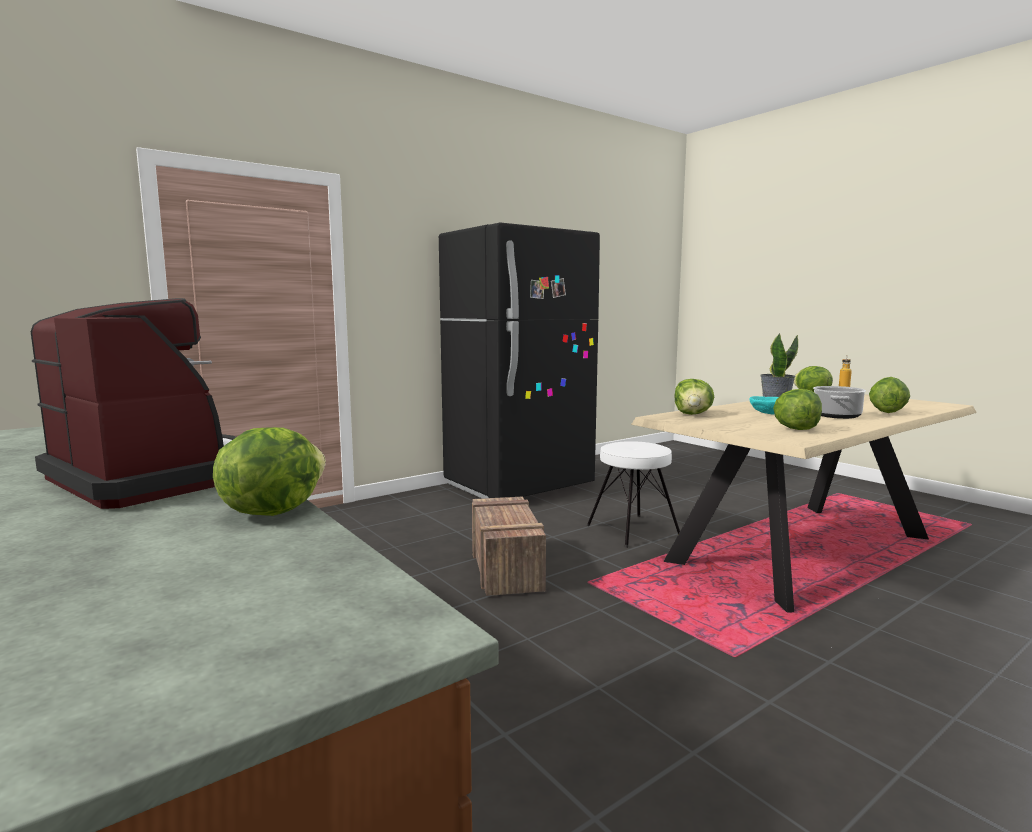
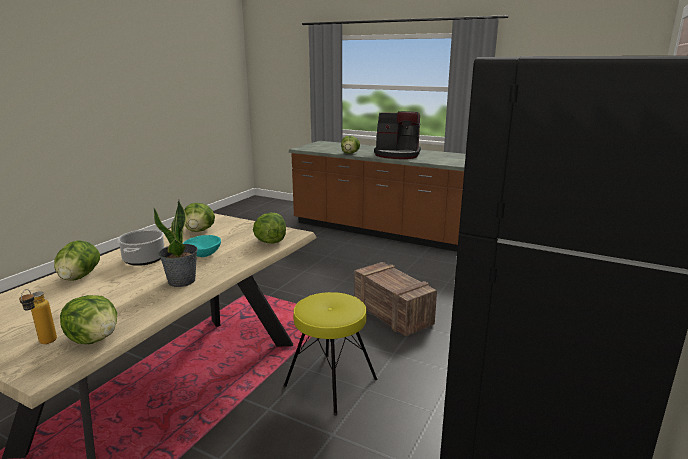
camera: 155 degrees right, 10 degrees up
(633, 530) = (331, 383): white stool -> yellow stool

